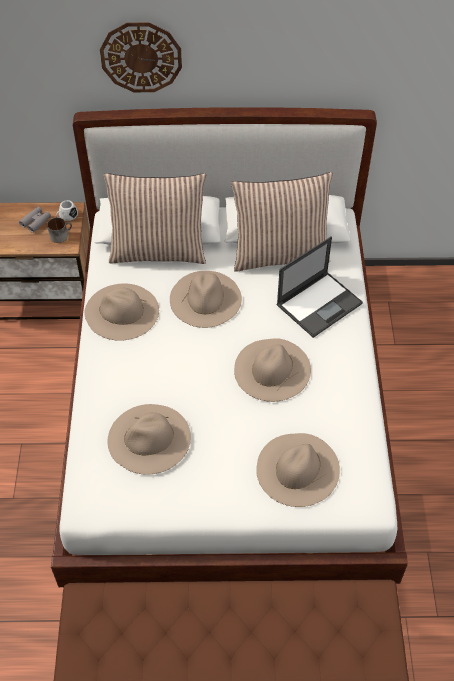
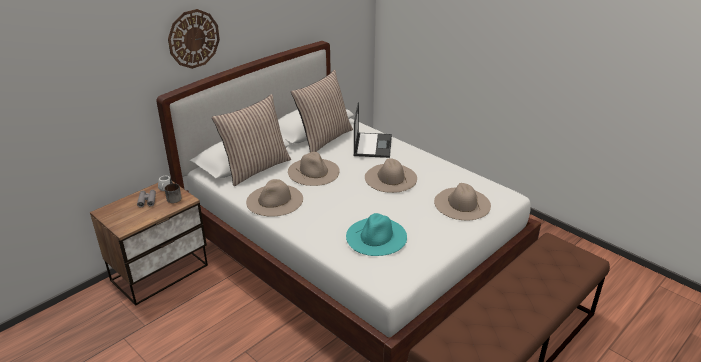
camera: 45 degrees left, 20 degrees down
(149, 438) = (376, 236): beige hat -> turquoise hat

